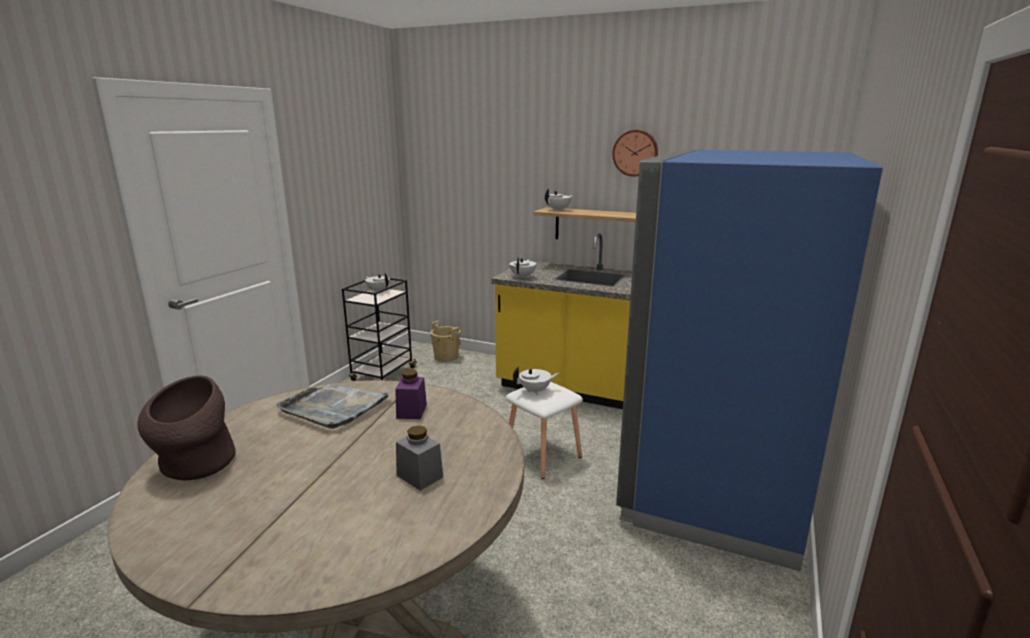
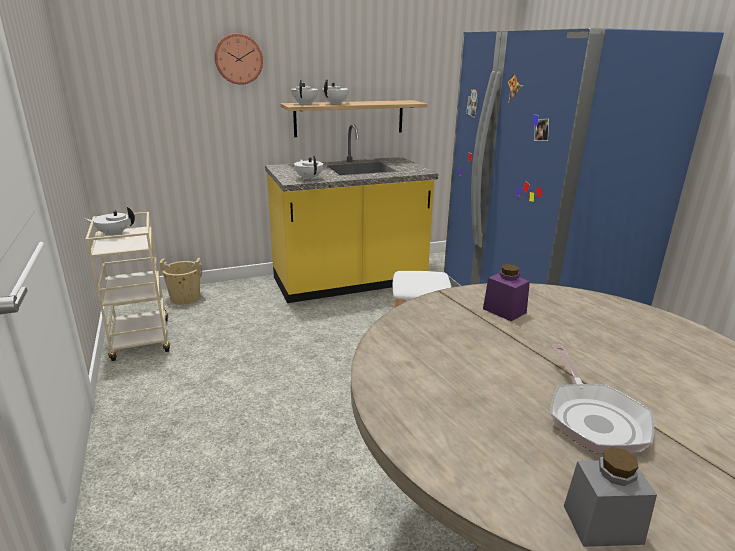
camera: 45 degrees left, 5 degrees up
(194, 467) = (497, 461): brown vase -> none
(276, 483) = (593, 418): none -> frying pan
(334, 407) = (443, 339): grey tray -> none
(383, 374) = (141, 340): black cart -> beige cart
(419, 476) = (643, 348): grey jar -> grey jar (602, 524)
(535, 391) = (416, 280): white teapot -> white teapot (336, 103)
(635, 153) = (369, 40): wall clock -> wall clock (238, 59)

